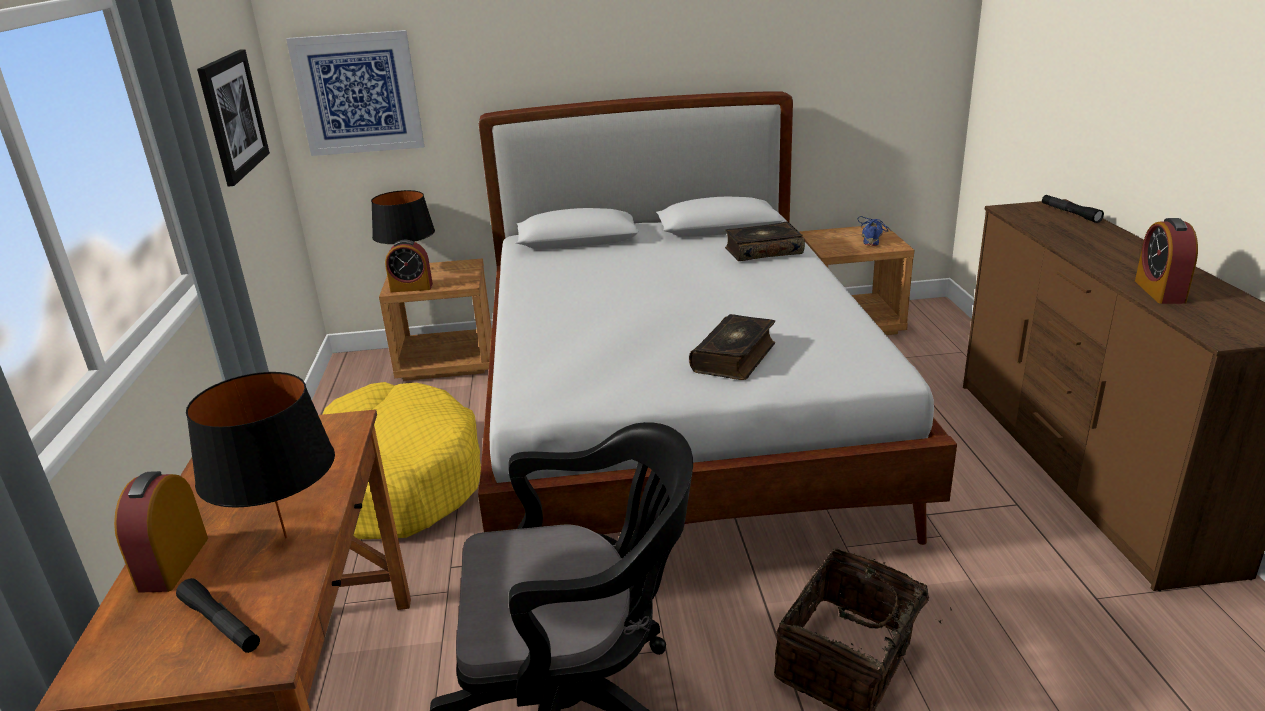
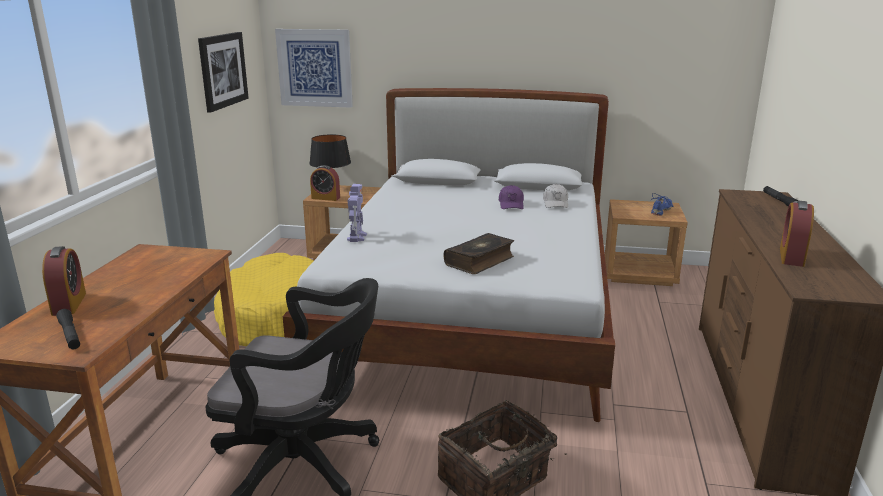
camera: 15 degrees right, 5 degrees down
(173, 563) = (69, 304): alarm clock -> alarm clock turned 150 degrees clockwise
(285, 537) = (132, 303): black table lamp -> none
(534, 349) = (357, 237): none -> toy robot
(706, 262) = (511, 204): none -> purple cap
(763, 251) = (555, 203): book -> white cap

